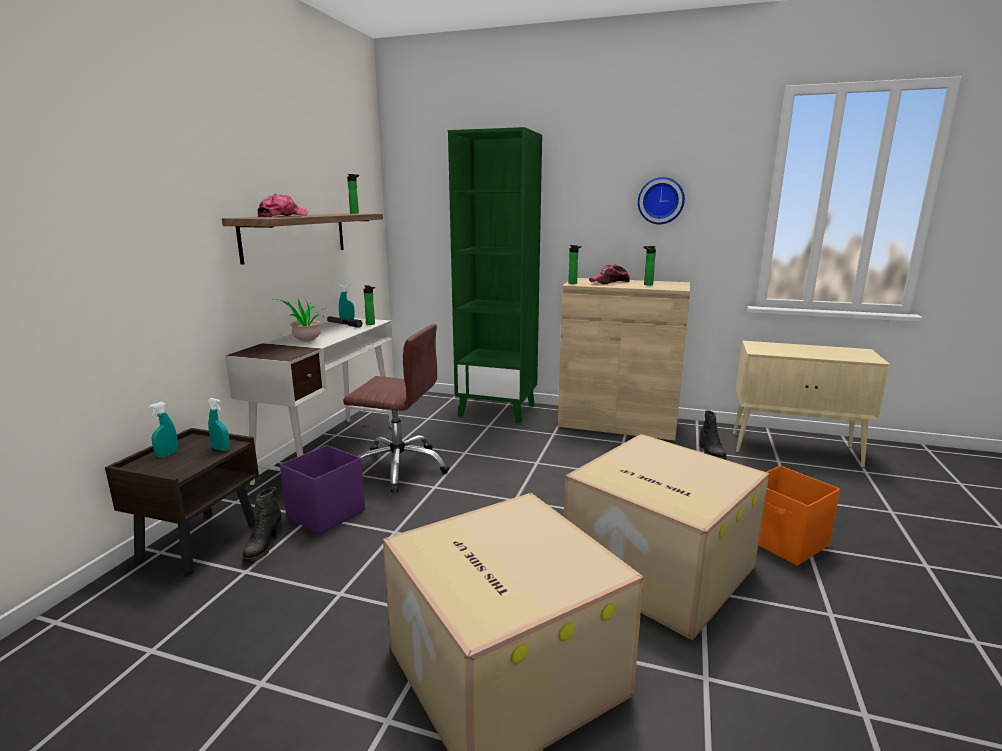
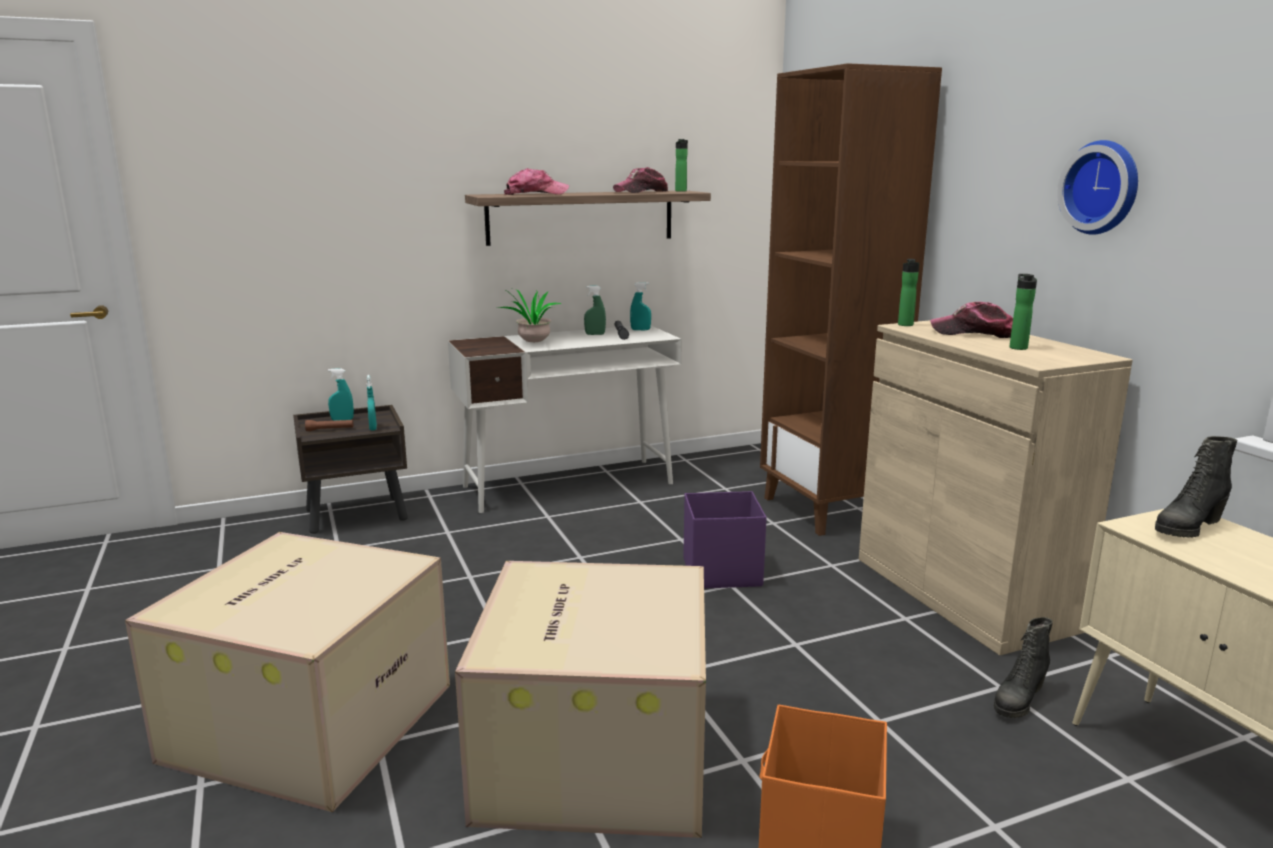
camera: 50 degrees right, 0 degrees up
(180, 464) = (330, 429): none -> brown flashlight
(263, 547) = (378, 538): black boot -> black boot (1187, 527)
(325, 514) = (458, 535): purple storage box -> purple storage box (720, 572)
(327, 328) = (595, 334): none -> green spray bottle
(337, 214) = (641, 192): none -> cap
(371, 324) = (646, 338): bottle -> none
(399, 467) = (591, 524): brown office chair -> none
(498, 410) = (827, 510): green bookcase -> brown bookcase

